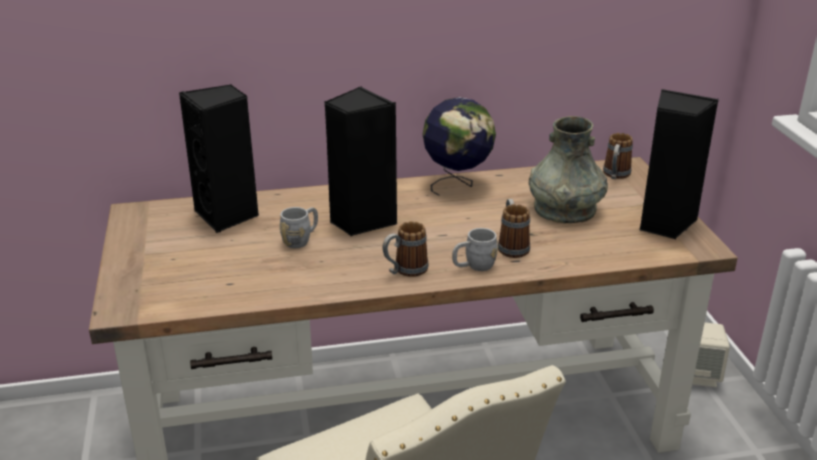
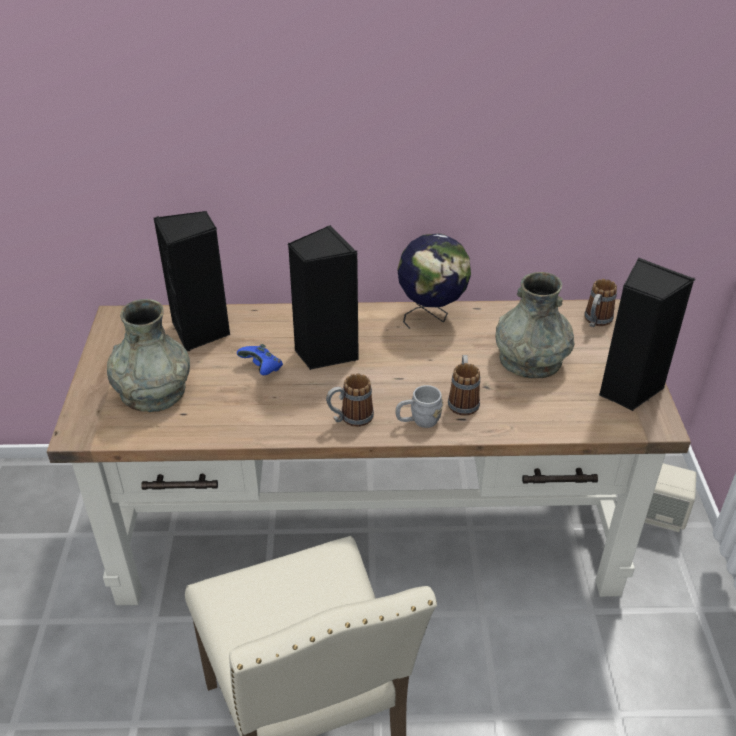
camera: 10 degrees right, 10 degrees up
(191, 267) = (153, 390): none -> grey vase
(301, 239) = (262, 368): grey mug -> blue game controller

